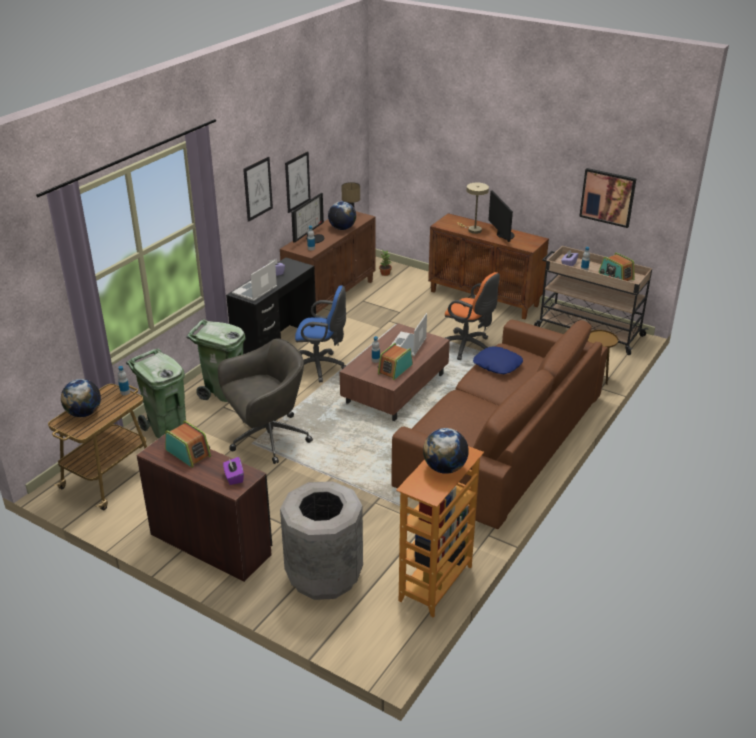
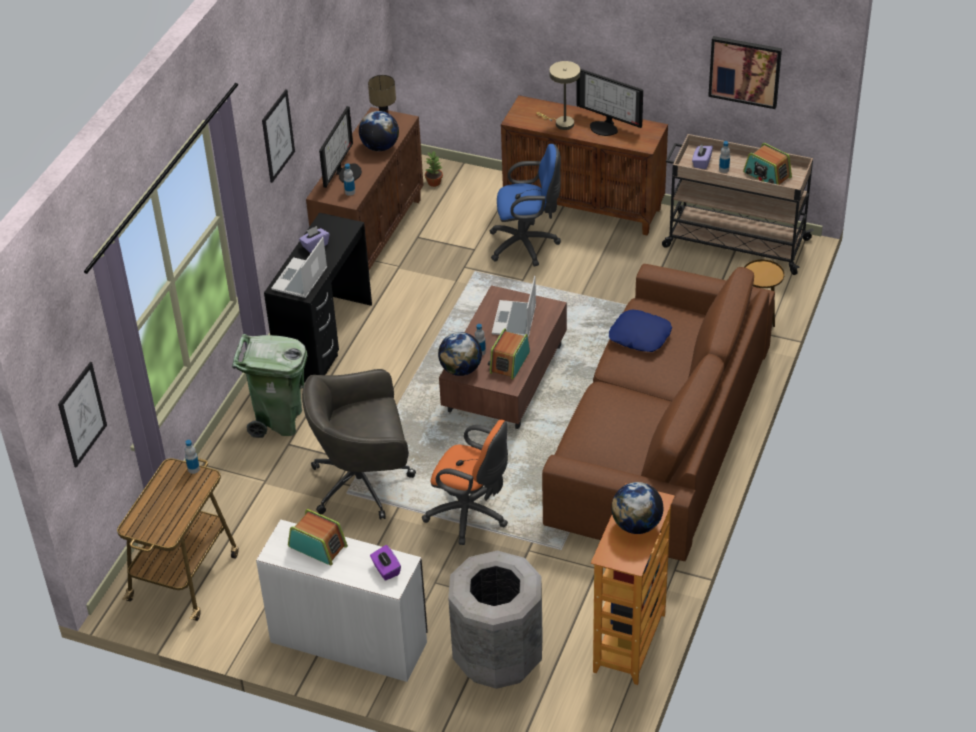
camera: 10 degrees left, 10 degrees up
(84, 413) = (155, 508): globe -> globe (461, 369)
(166, 427) = (226, 488): green trash can -> none
(211, 543) = (349, 640): brown desk -> white desk
(267, 439) = (364, 483): grey office chair -> grey office chair turned 150 degrees counterclockwise
(297, 182) = (317, 102): picture -> picture (82, 414)
(320, 367) = (396, 360): blue office chair -> blue office chair (527, 245)
(468, 347) = (582, 295): orange office chair -> orange office chair (471, 515)
(503, 235) = (605, 127): monitor -> monitor turned 150 degrees clockwise

